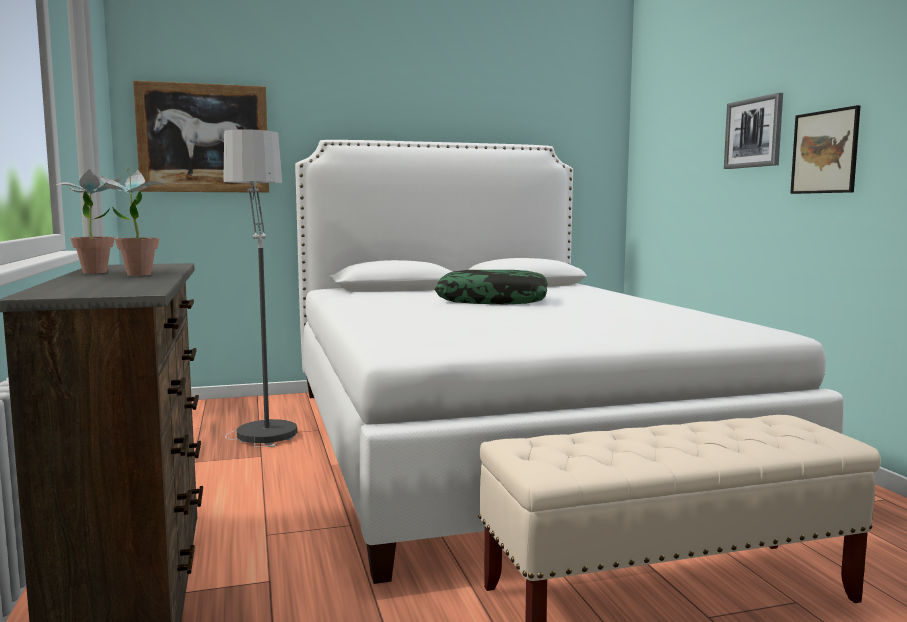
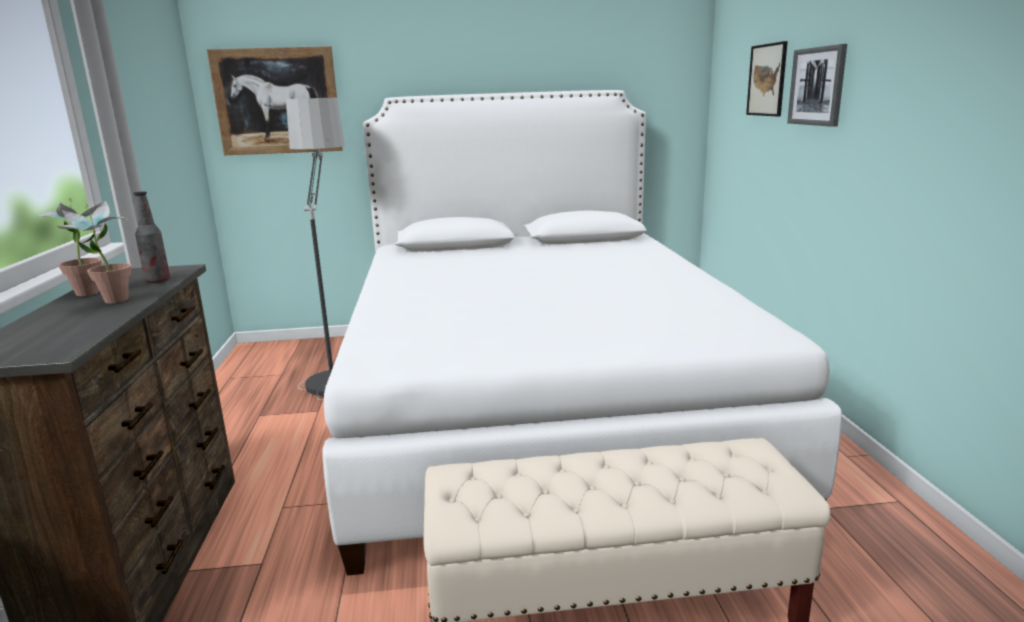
camera: 10 degrees right, 10 degrees up
(162, 268) = (158, 281): none -> bottle
(492, 300) = (530, 269): pillow -> none
(825, 152) = (881, 118): picture -> picture (767, 80)

